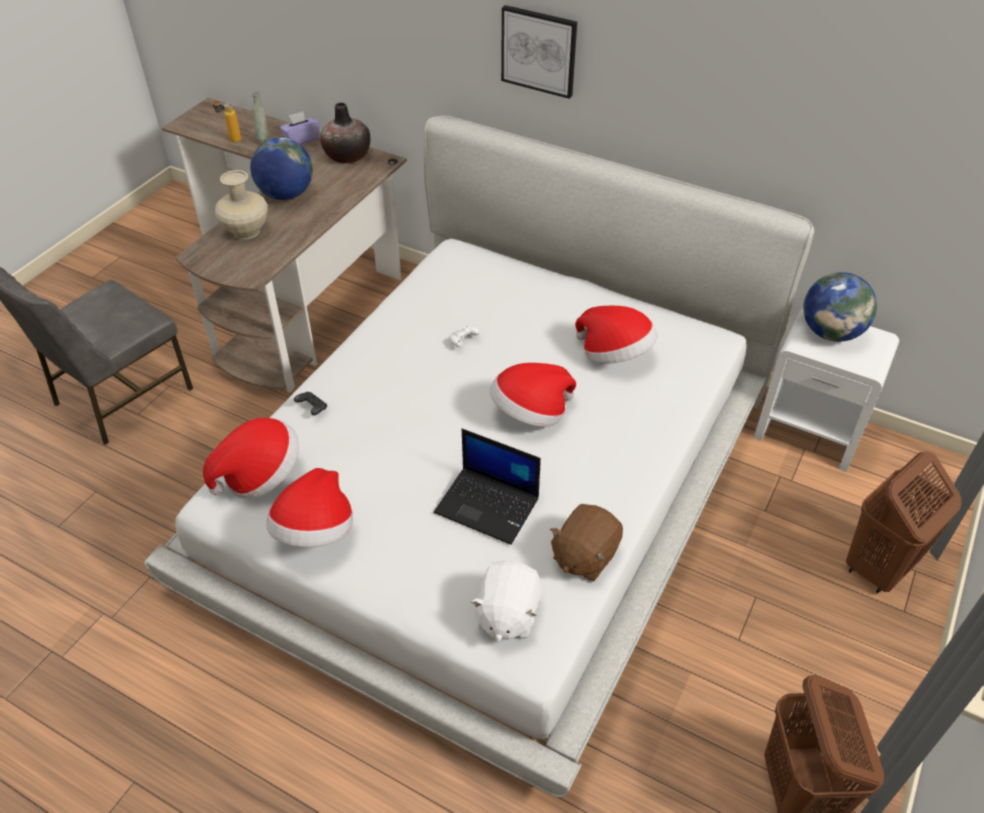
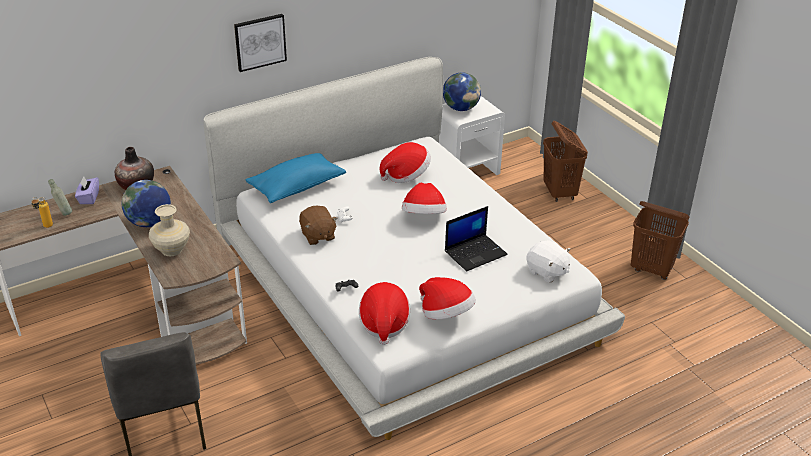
camera: 60 degrees left, 10 degrees down
(494, 273) = (296, 187): none -> blue pillow
(584, 555) = (530, 237): brown plush toy -> brown plush toy (317, 236)

